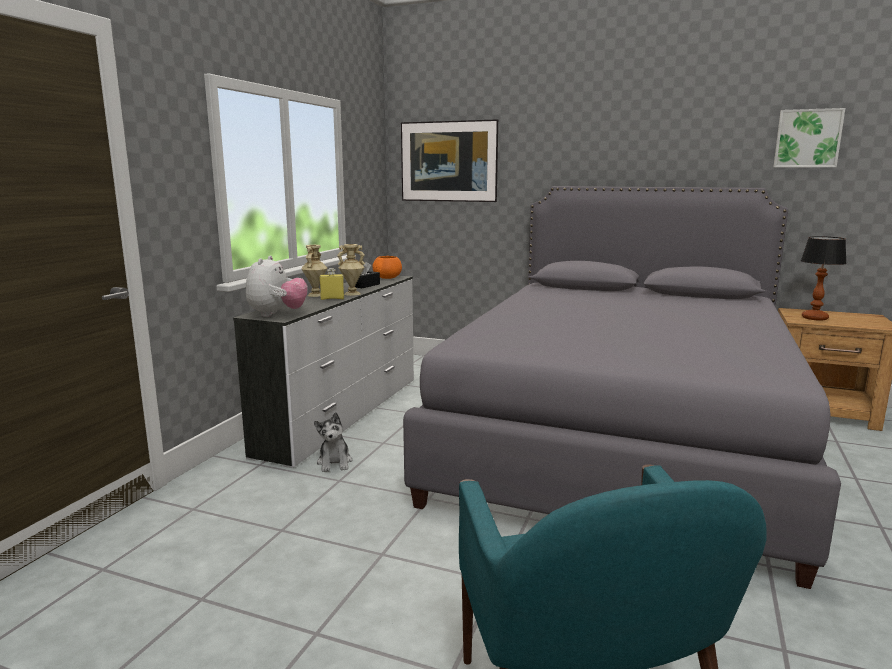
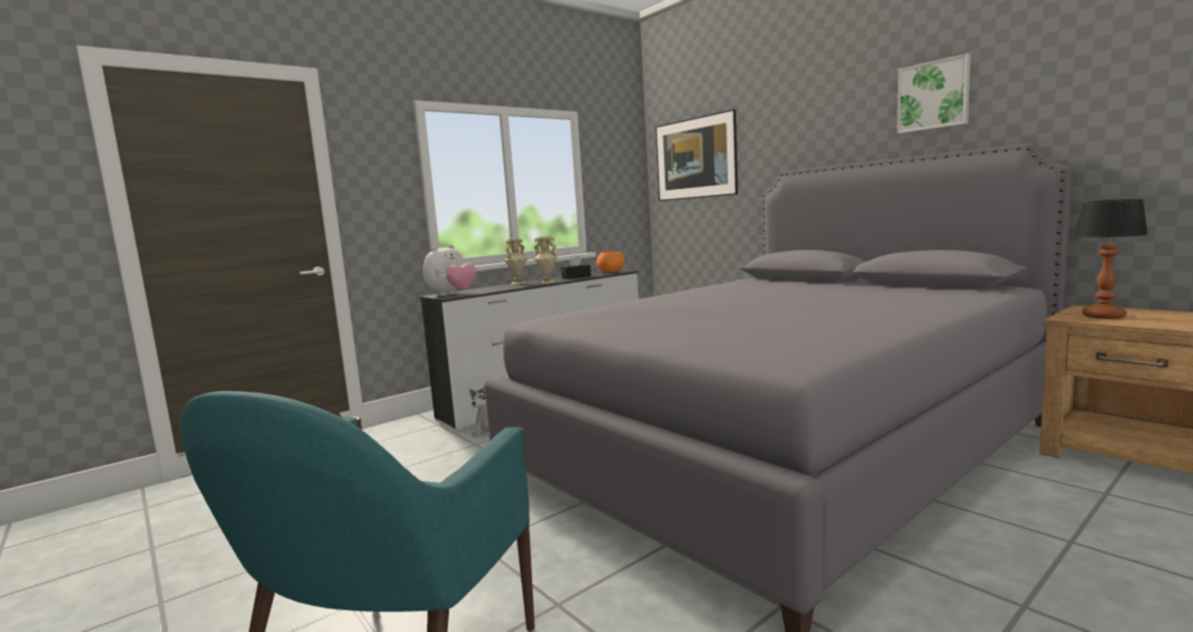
camera: 30 degrees right, 5 degrees down
(332, 299) = (522, 285): yellow bottle -> none
(807, 138) = (1100, 68): picture -> picture (933, 95)

